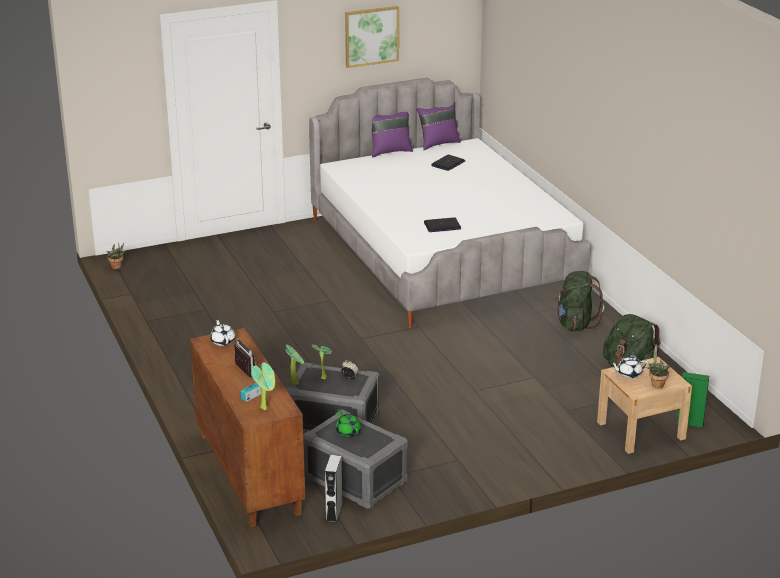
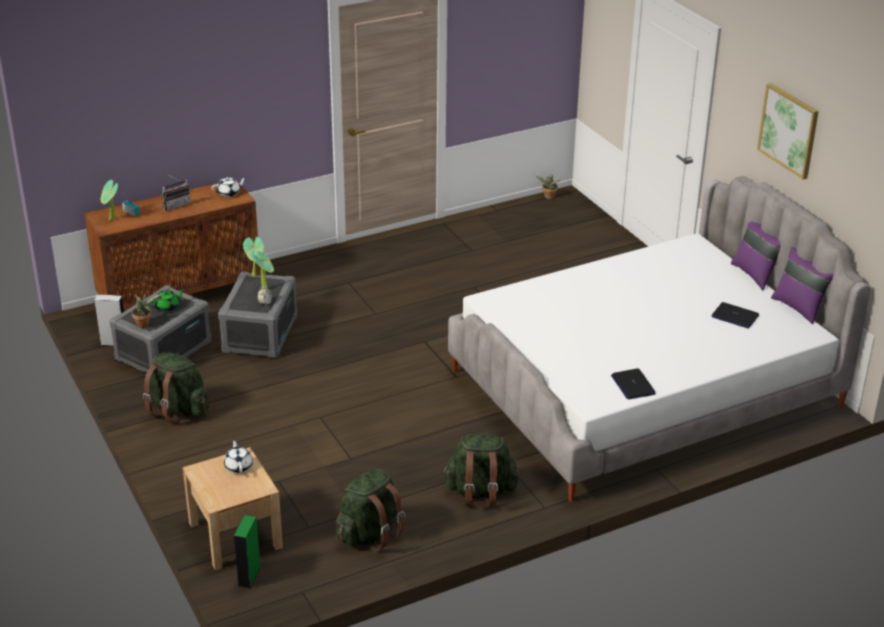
camera: 85 degrees right, 5 degrees up
(442, 226) = (544, 316): laptop -> laptop (633, 385)
(461, 466) = (178, 410): none -> green backpack
(656, 384) = (214, 485): potted plant -> potted plant (144, 324)

